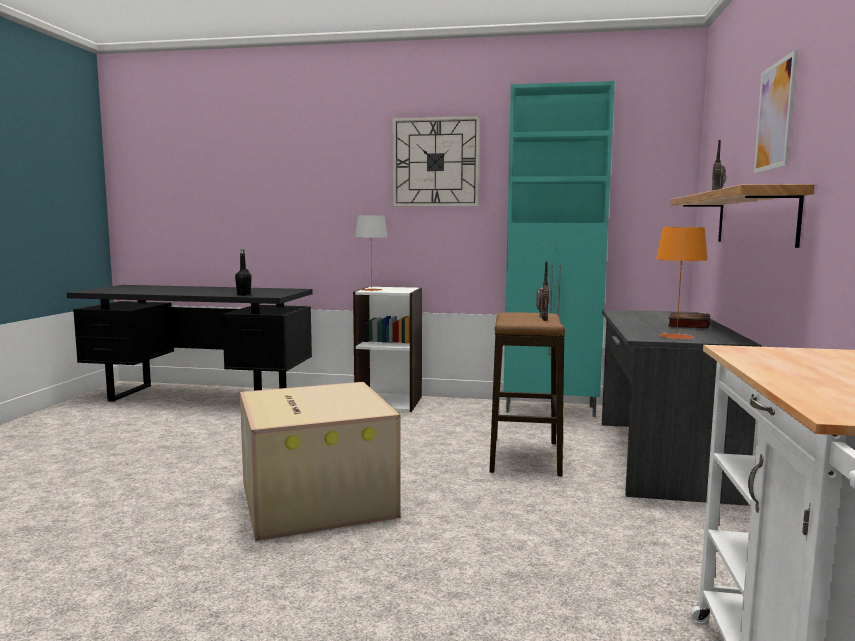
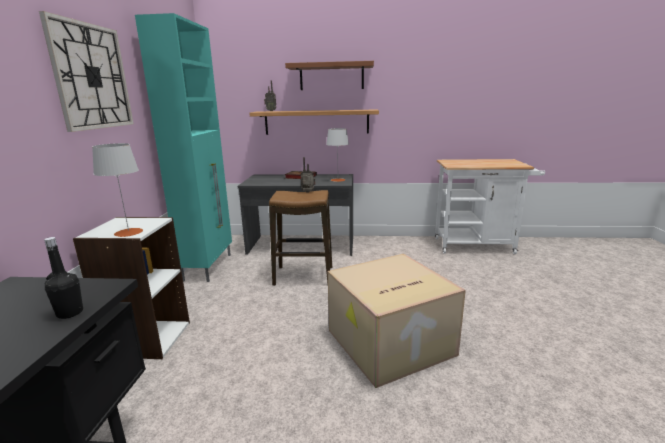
camera: 95 degrees left, 10 degrees up
(676, 336) = (338, 180): orange table lamp -> grey table lamp
(775, 116) = (331, 77): picture -> brown shelf

